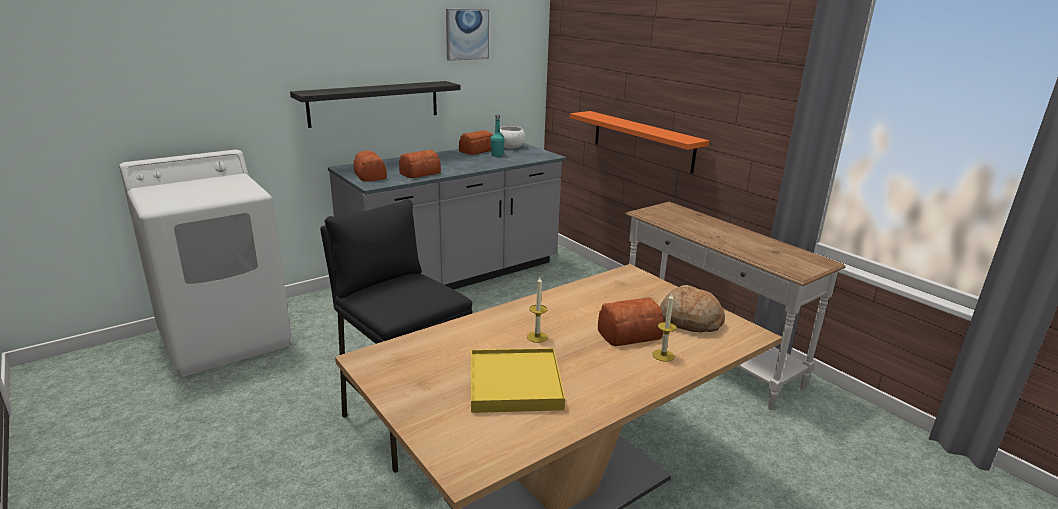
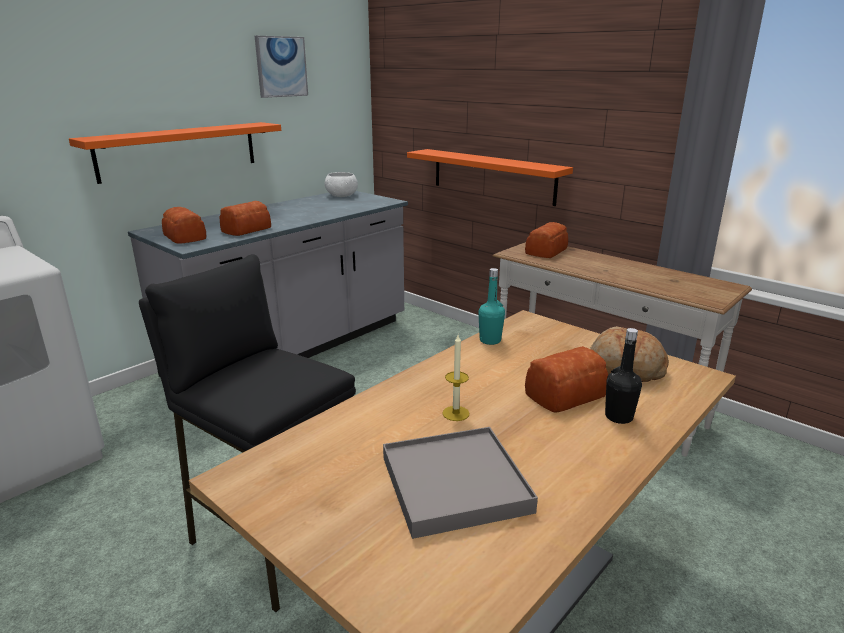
camera: 10 degrees left, 0 degrees up
(374, 103) = (179, 151): black shelf -> orange shelf
(477, 151) = (305, 202): bread -> bread (547, 251)
(497, 155) = (330, 205): turquoise bottle -> turquoise bottle (490, 340)
(514, 384) = (454, 484): yellow tray -> grey tray
(663, 355) = (618, 417): candle -> black bottle

